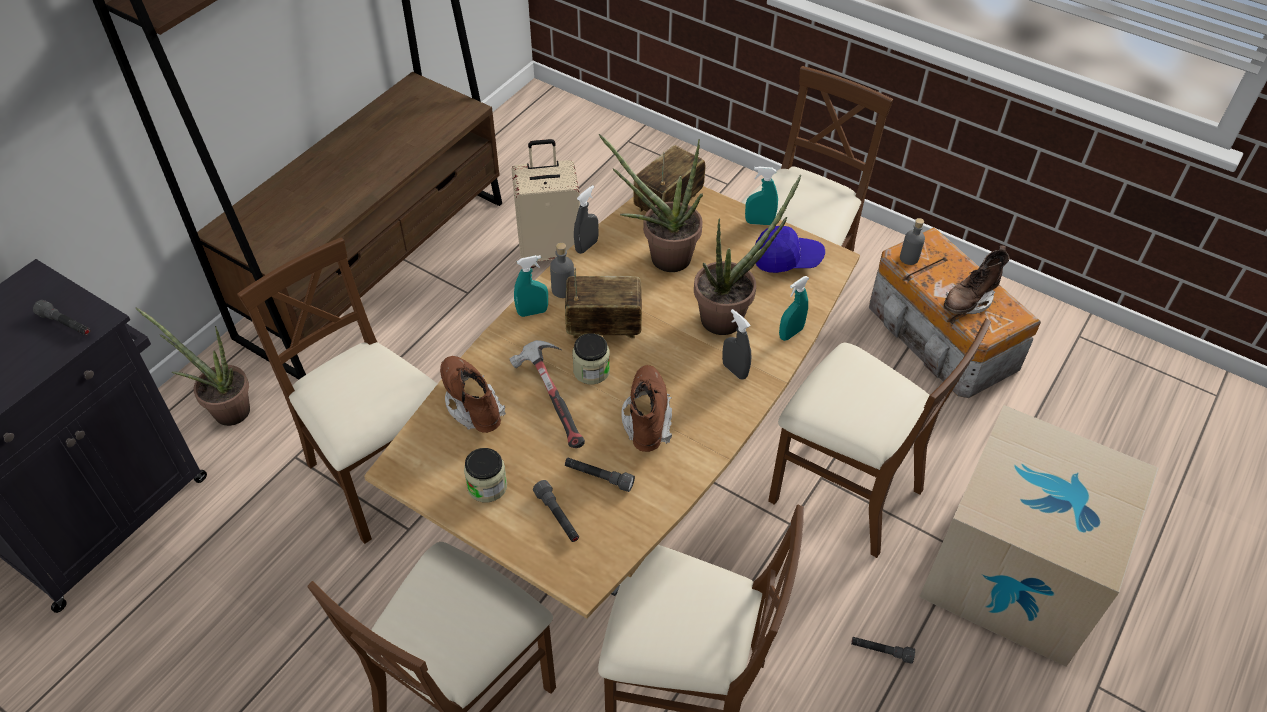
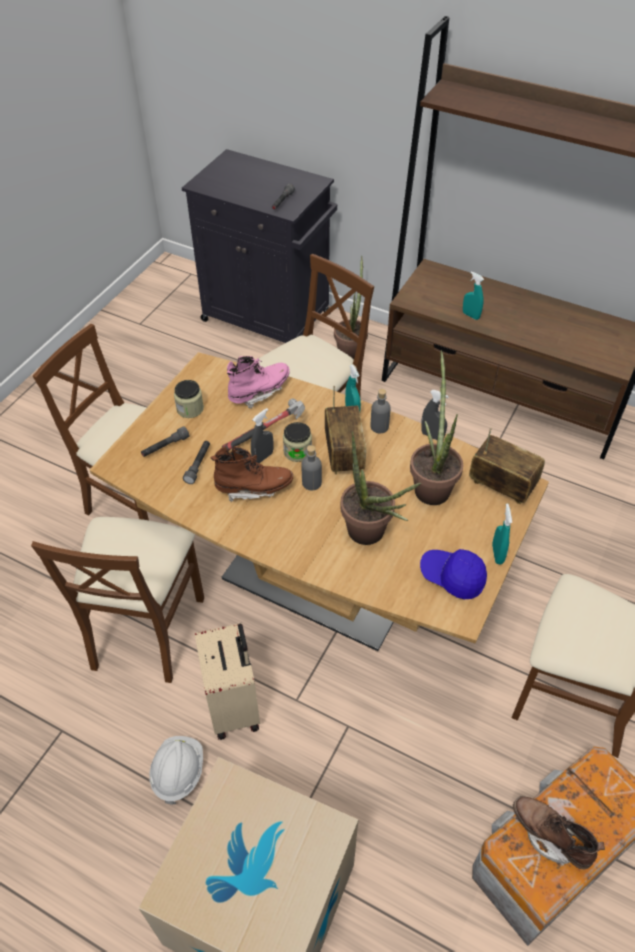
camera: 85 degrees right, 0 degrees up
(472, 404) = (259, 392): brown boot -> pink boot
(551, 251) = (558, 500): beige suitcase -> beige suitcase (235, 706)
(734, 370) = (309, 541): grey spray bottle -> grey spray bottle (263, 457)
(787, 259) = (452, 577): blue cap -> blue cap turned 120 degrees clockwise
(791, 333) = (358, 581): turquoise spray bottle -> turquoise spray bottle (470, 315)
(845, 491) = (336, 746): brown chair -> none
(881, 651) = (178, 772): grey flashlight -> white hard hat
(909, 258) = (599, 773): grey bottle -> grey bottle (311, 483)

